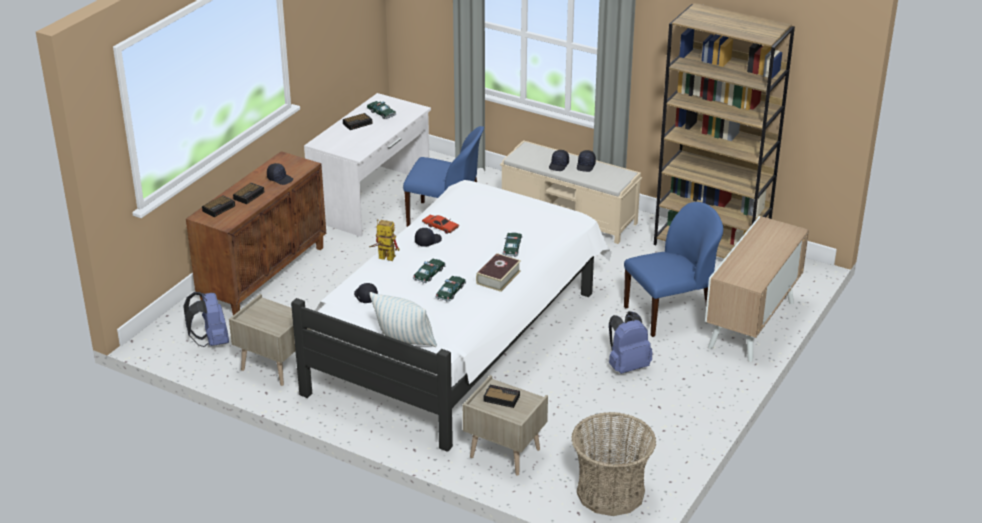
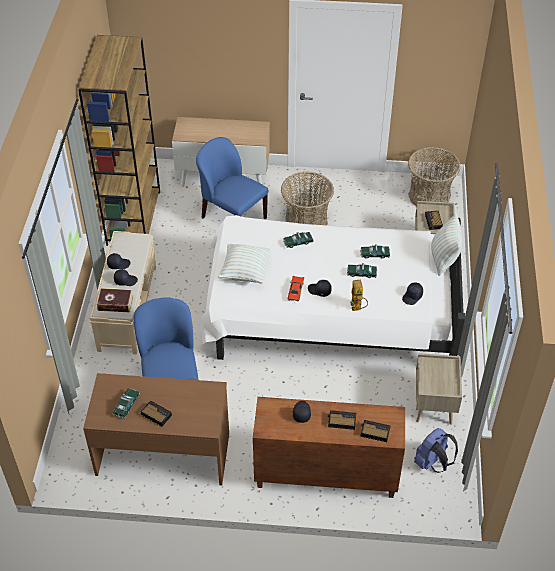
camera: 115 degrees left, 15 degrees up
(372, 199) = (163, 453): white desk -> brown desk
(493, 206) = (245, 272): none -> pillow
(498, 277) = (340, 237): book -> book (115, 303)
(627, 366) = (306, 221): blue backpack -> basket

